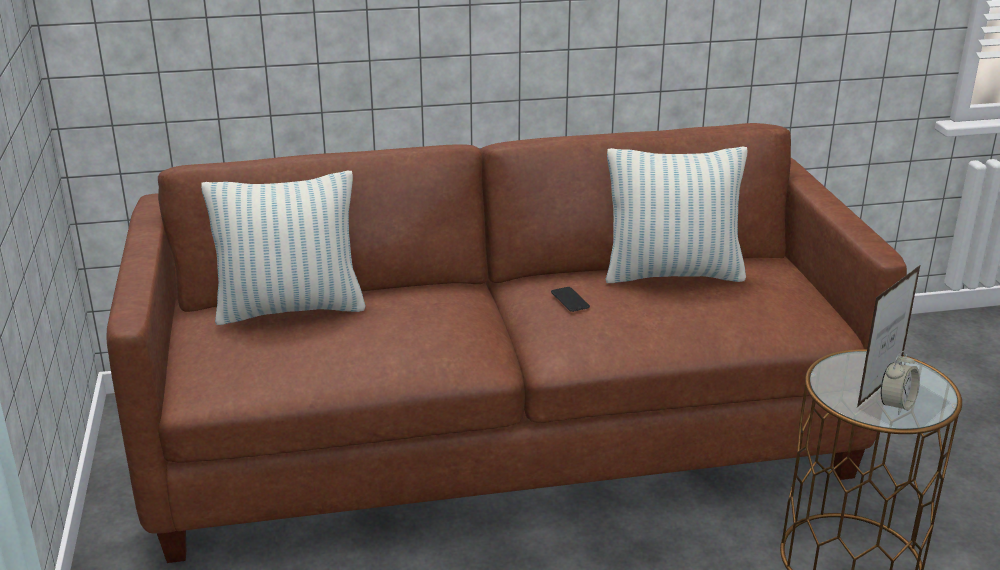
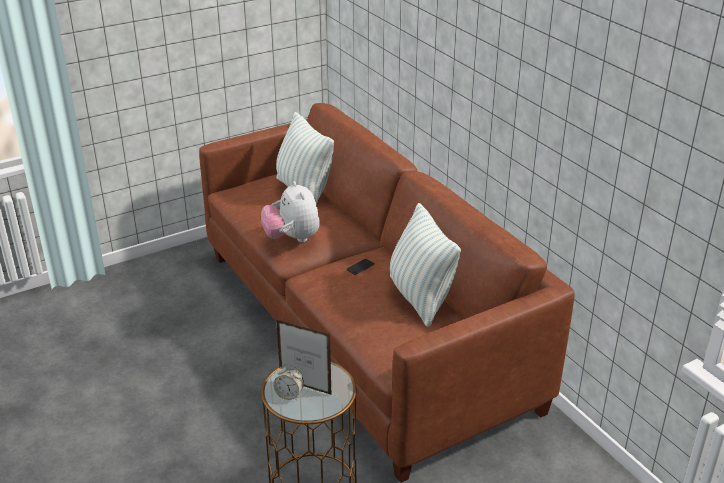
camera: 70 degrees right, 5 degrees up
(447, 340) = (292, 238): none -> plush toy

